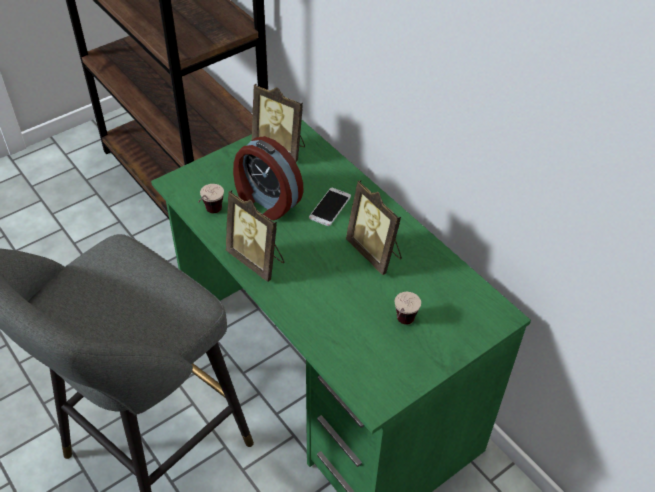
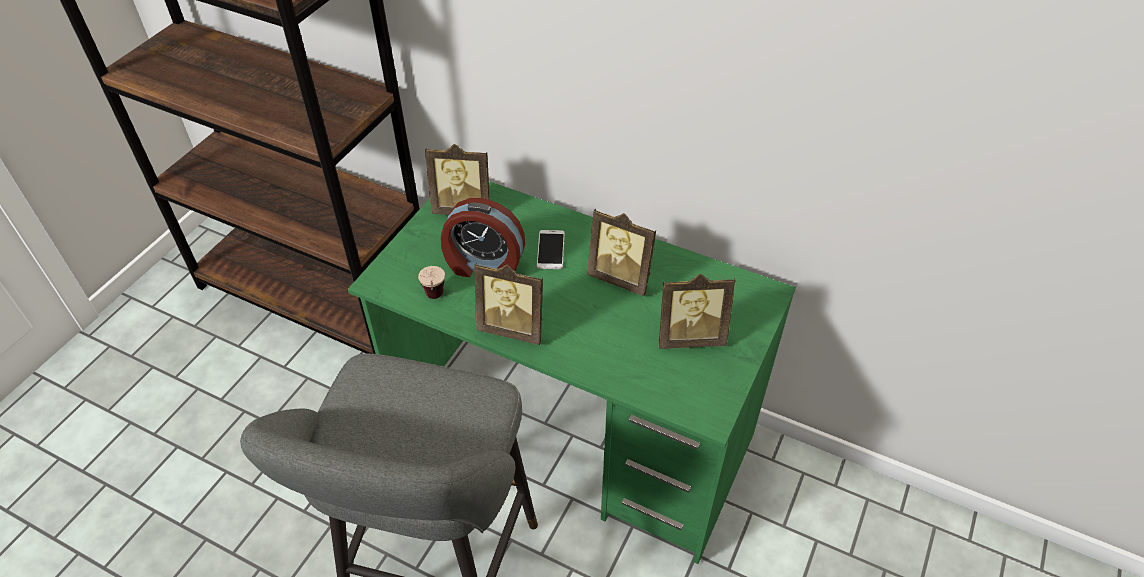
camera: 25 degrees left, 0 degrees up
(402, 326) = (690, 337): cup -> picture frame

